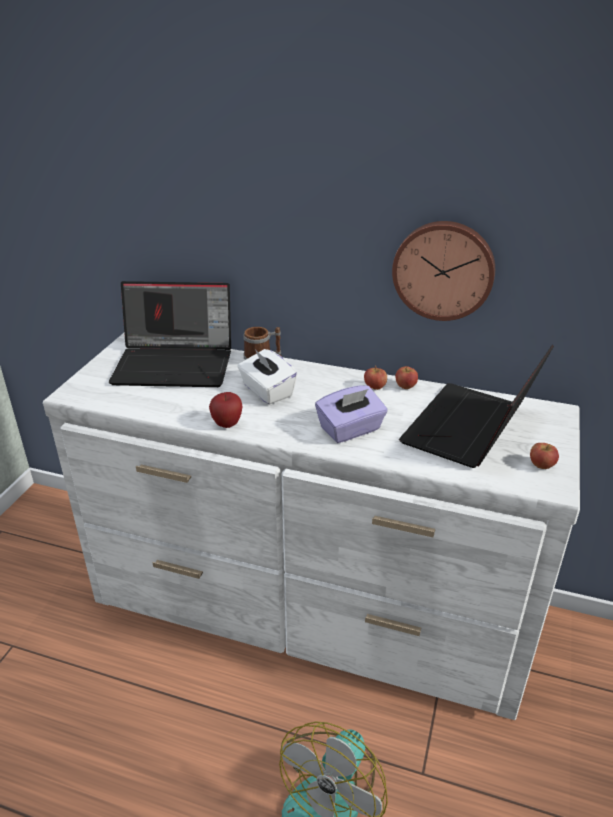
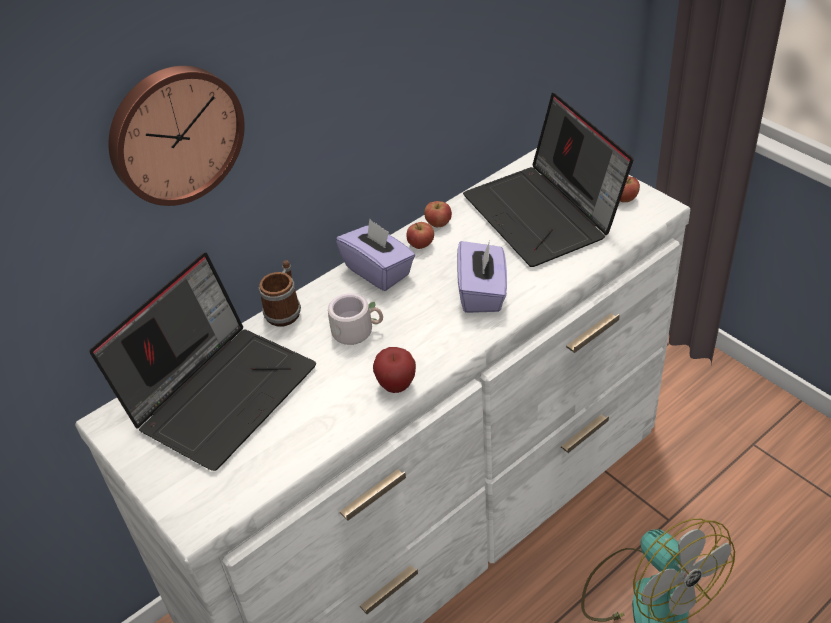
camera: 55 degrees left, 10 degrees up
(267, 391) = (357, 330): white tissue box -> grey mug
(331, 380) = (378, 271): none -> purple tissue box
(443, 270) = (425, 82): wall clock -> wall clock (174, 134)

